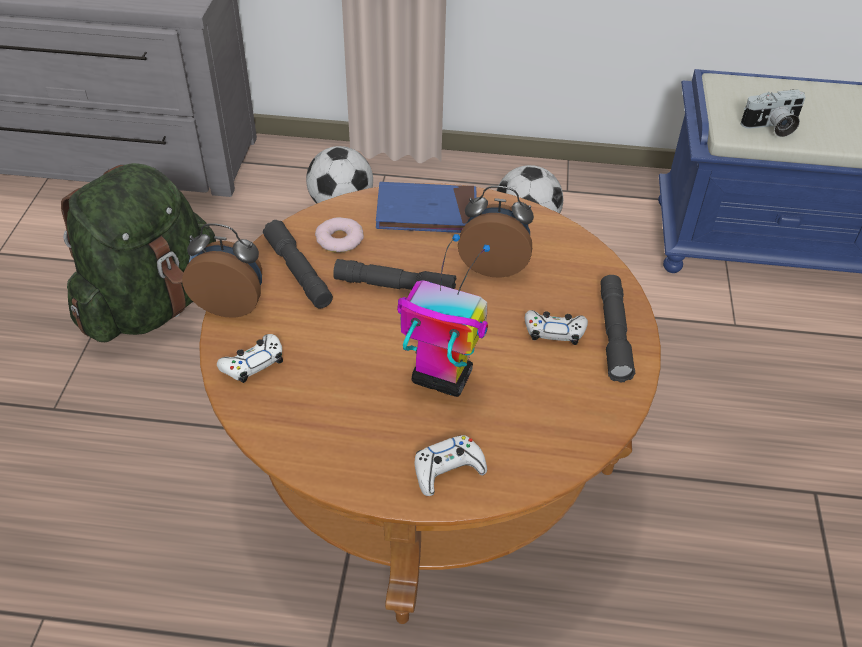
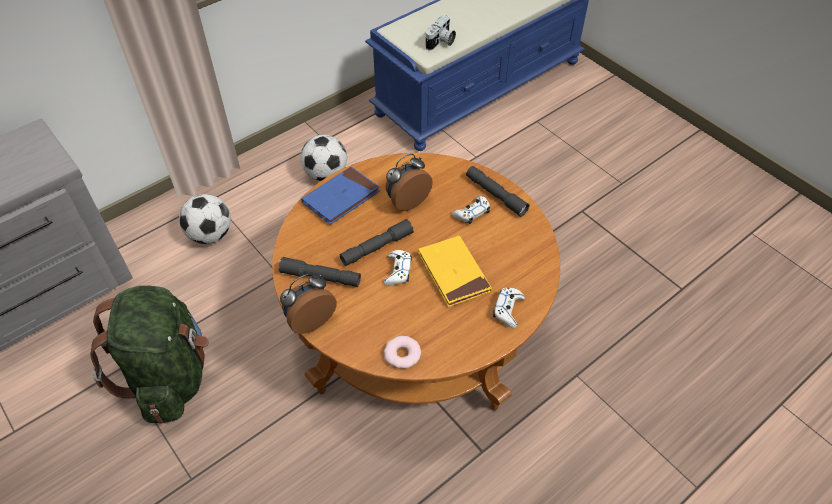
camera: 45 degrees left, 5 degrees up
(253, 363) = (363, 338): white game controller -> white game controller (398, 271)
(339, 239) = (317, 244): donut -> donut (402, 354)
(440, 378) = (453, 273): toy robot -> yellow book

